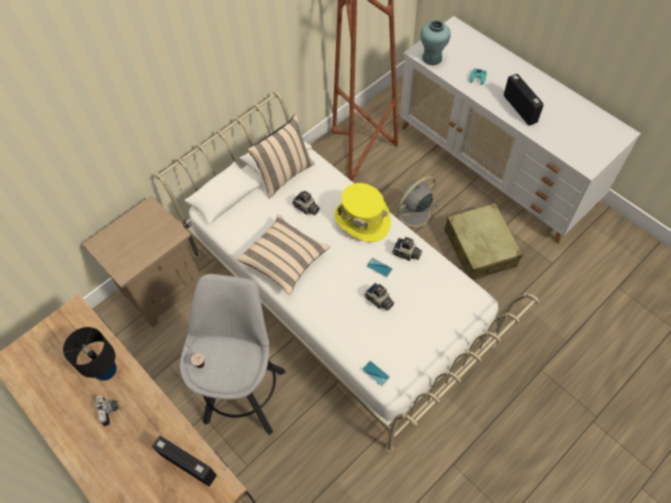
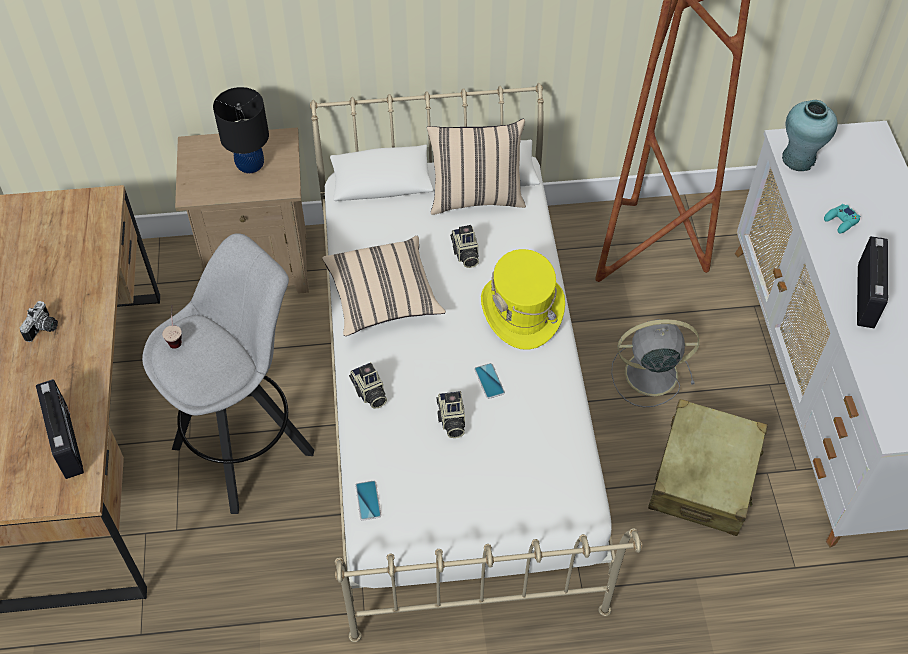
camera: 35 degrees right, 5 degrees down
(108, 371) = (78, 285): black table lamp -> black table lamp (252, 166)
(406, 254) = (539, 388): camera -> camera (369, 392)

